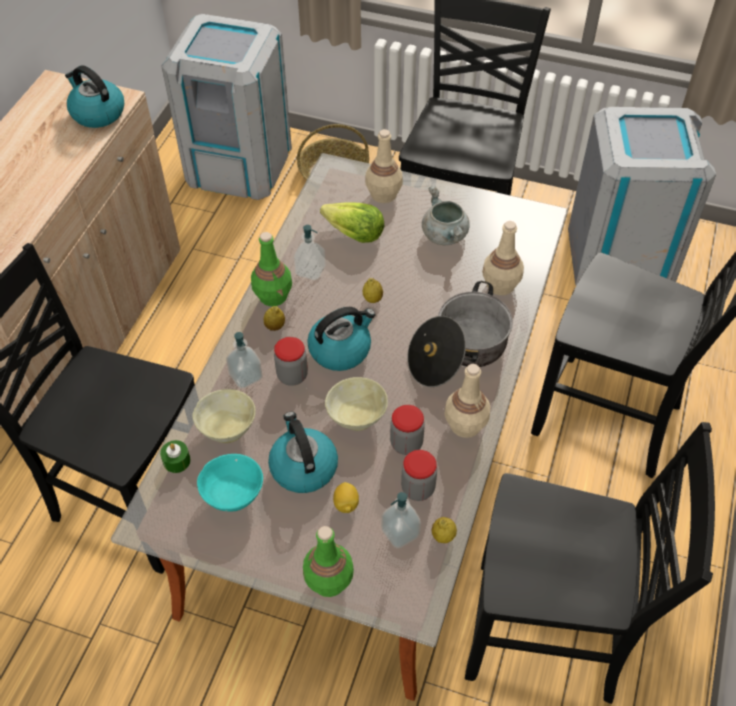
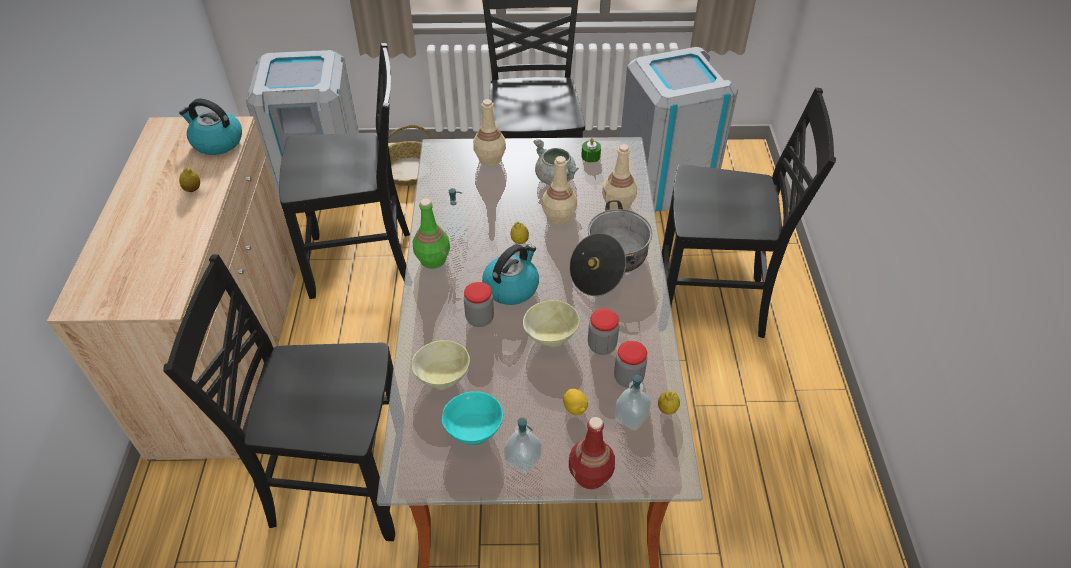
camera: 20 degrees left, 5 degrees down
(177, 461) = (409, 417): green candle -> green candle (590, 156)
(246, 376) = (439, 330): soap dispenser -> soap dispenser (523, 459)
(275, 326) = (446, 283): lemon -> lemon (193, 189)
(303, 467) = (524, 389): kettle -> none
(329, 581) = (591, 475): green bottle -> red bottle
(353, 234) = (479, 195): lettuce -> none
(465, 425) = (642, 318): beige bottle -> beige bottle (558, 217)
(547, 636) = (740, 484): black chair -> black chair (364, 263)

